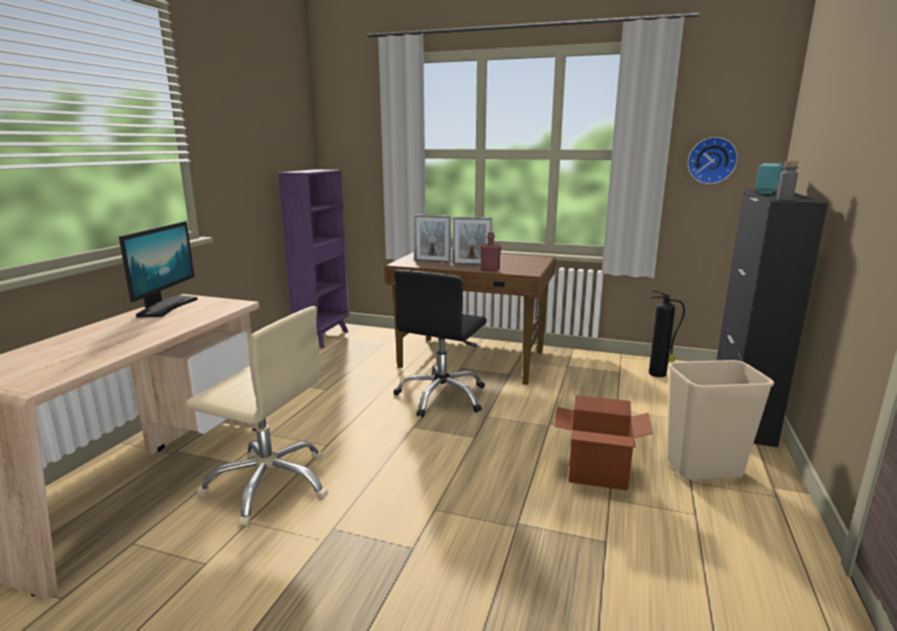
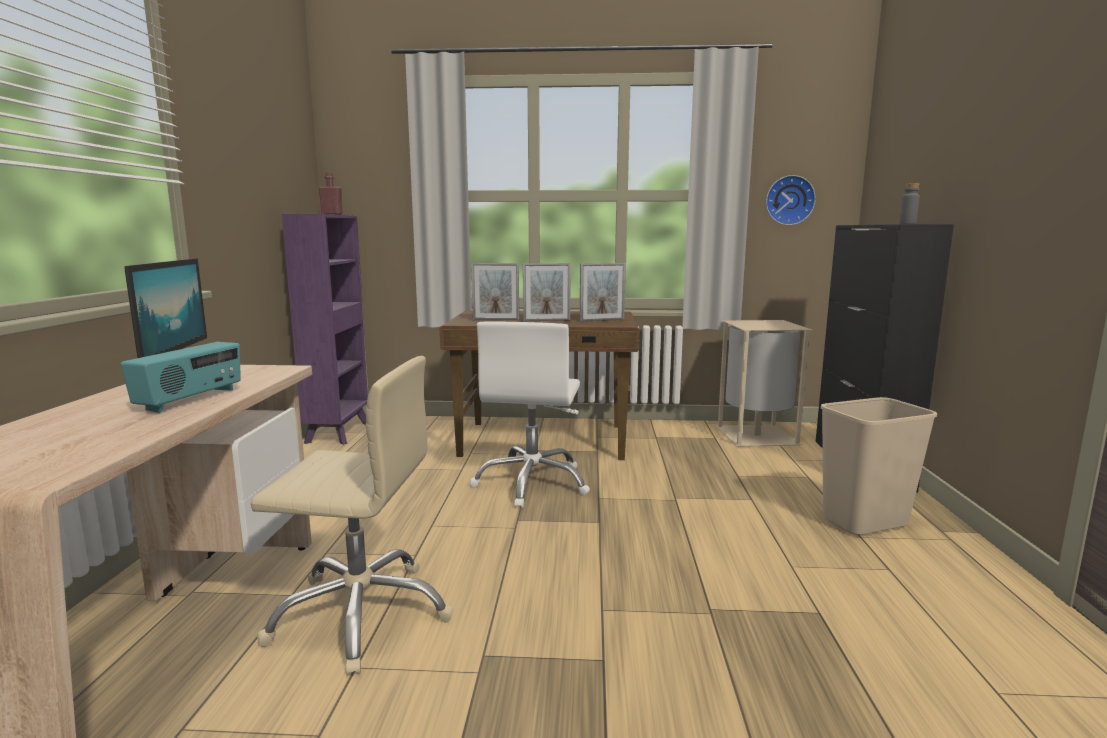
camera: 15 degrees left, 5 degrees down
(442, 397) = (532, 483): black office chair -> white office chair
(490, 270) = (574, 324): red bottle -> red bottle (332, 215)
(517, 267) = (602, 320): none -> picture frame
(597, 473) = (761, 542): cardboard box -> none
(658, 374) = (756, 436): fire extinguisher -> beige trash can
(767, 192) = (867, 224): radio -> radio (191, 400)

